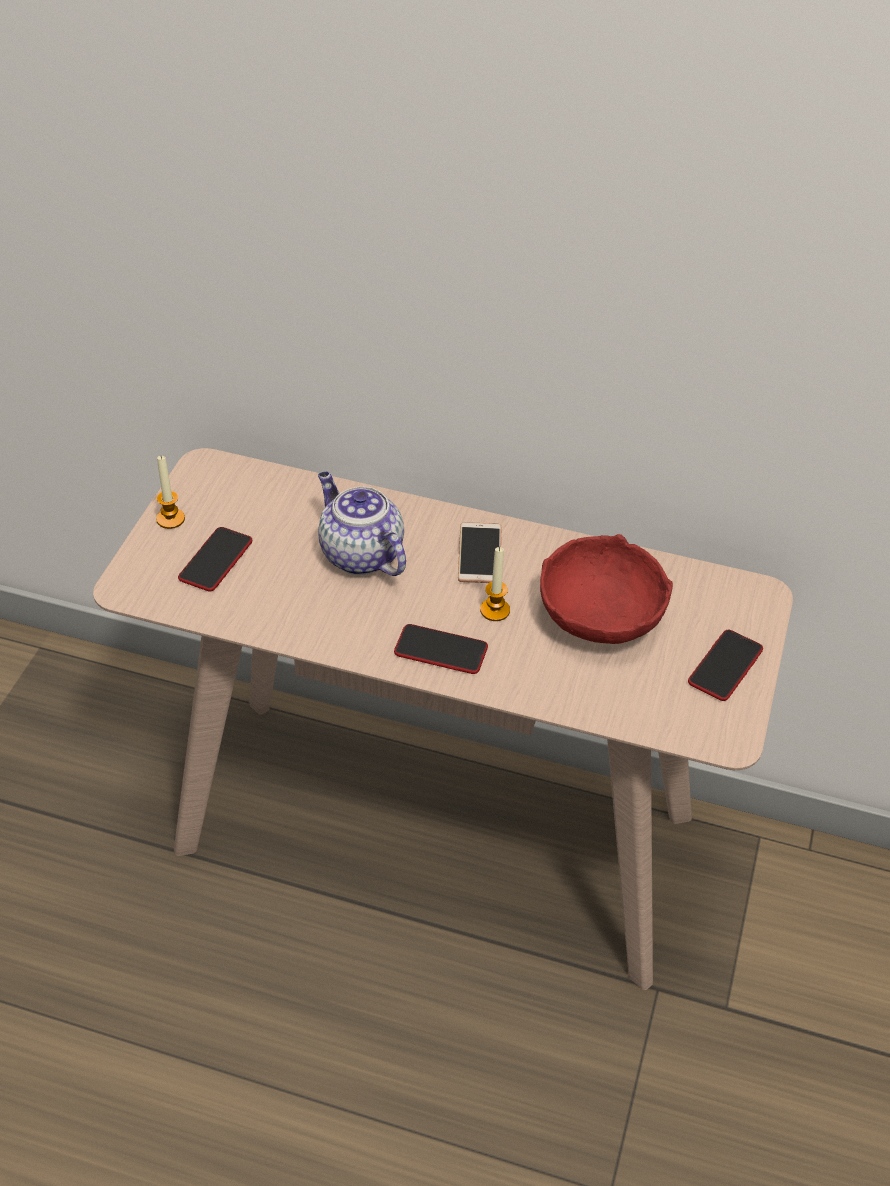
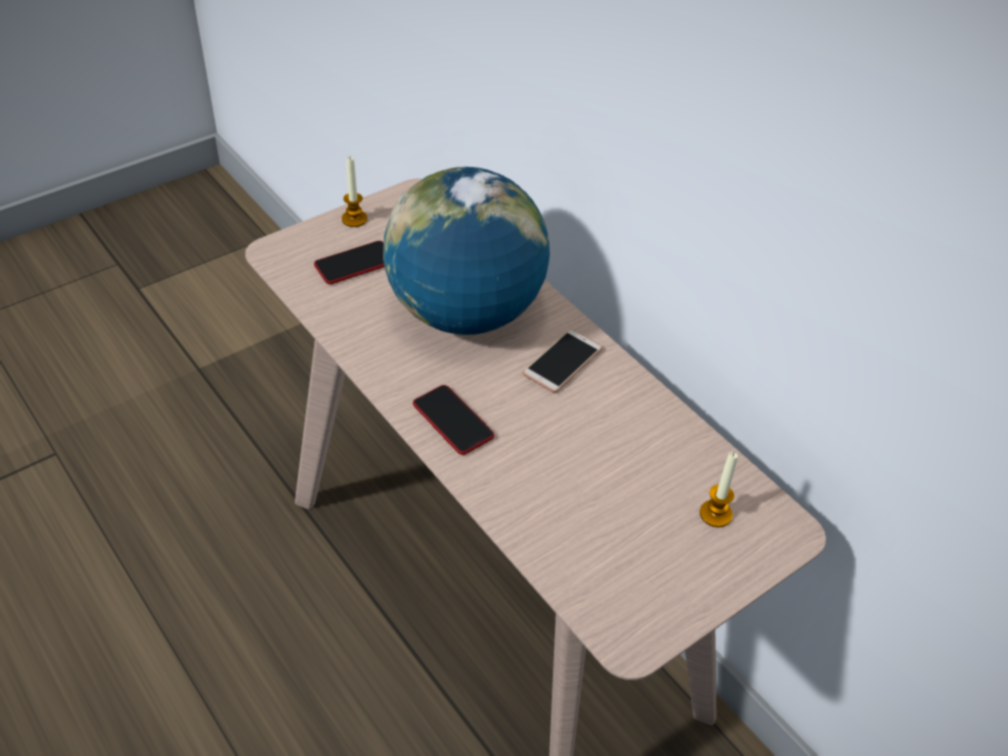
camera: 35 degrees right, 0 degrees up
(359, 554) = (465, 313): teapot -> globe
(495, 610) = (529, 413): candle -> candle (715, 514)
(601, 615) = (618, 467): red bowl -> none
(725, 666) = (690, 575): phone -> none

